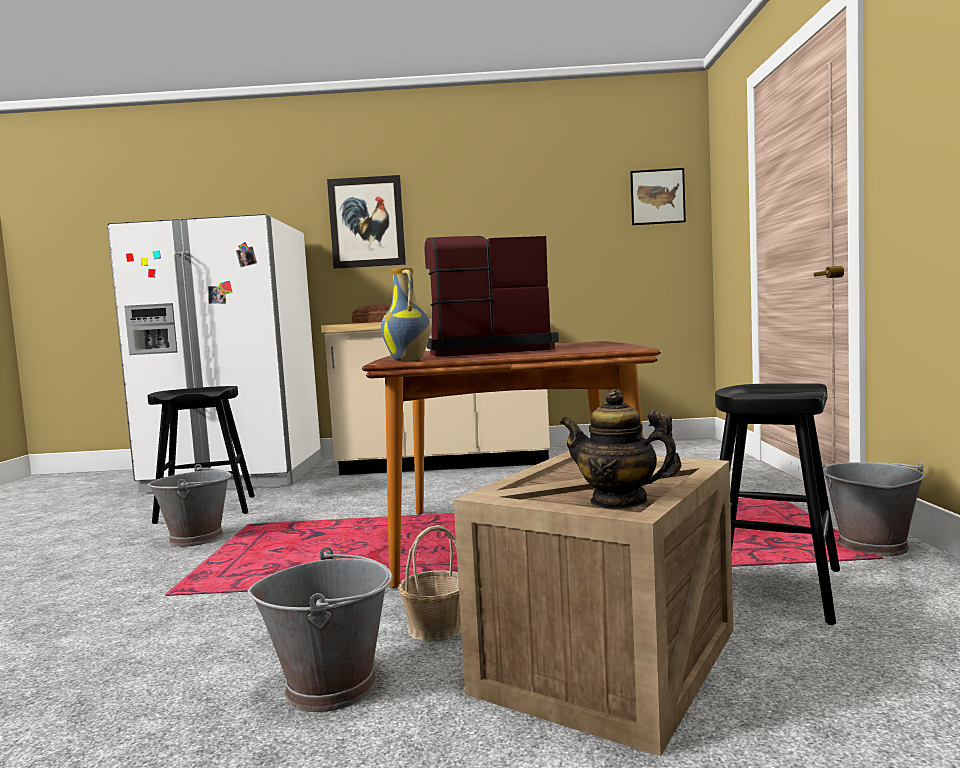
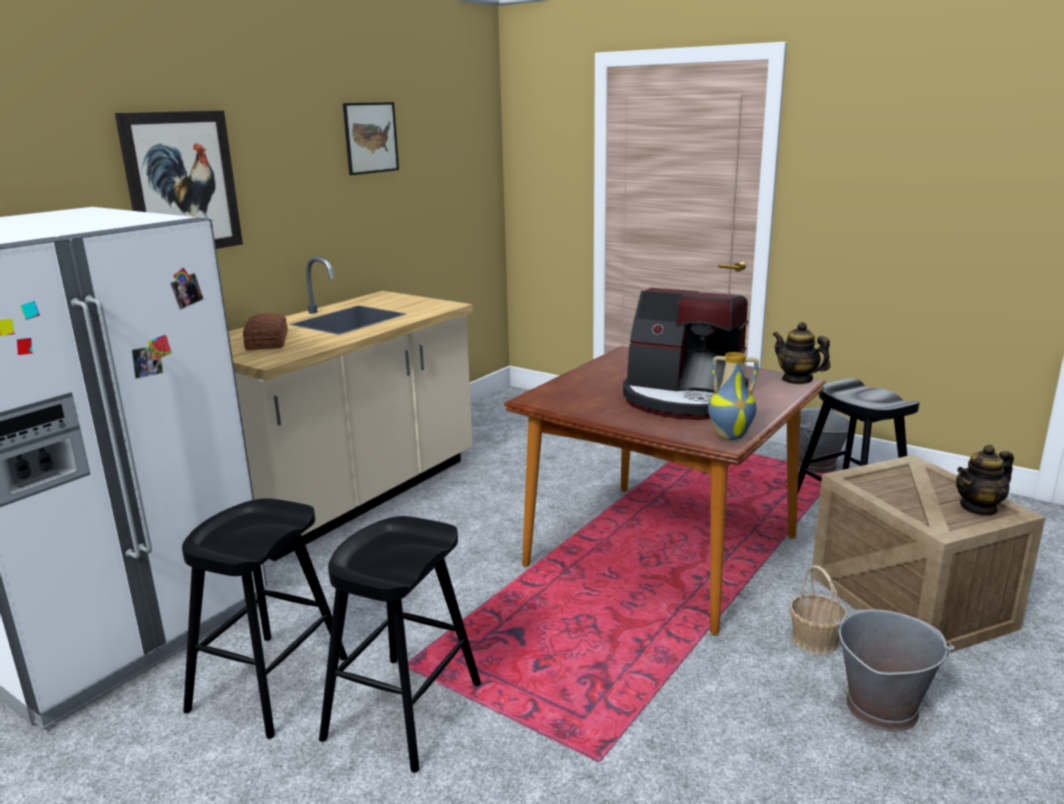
camera: 55 degrees left, 15 degrees up
(197, 538) = (403, 711): grey bucket -> black stool
(486, 352) = (683, 399): coffee machine -> coffee machine turned 90 degrees counterclockwise
(629, 348) = (797, 380): none -> teapot
(657, 196) = (468, 145): picture -> picture (370, 138)

